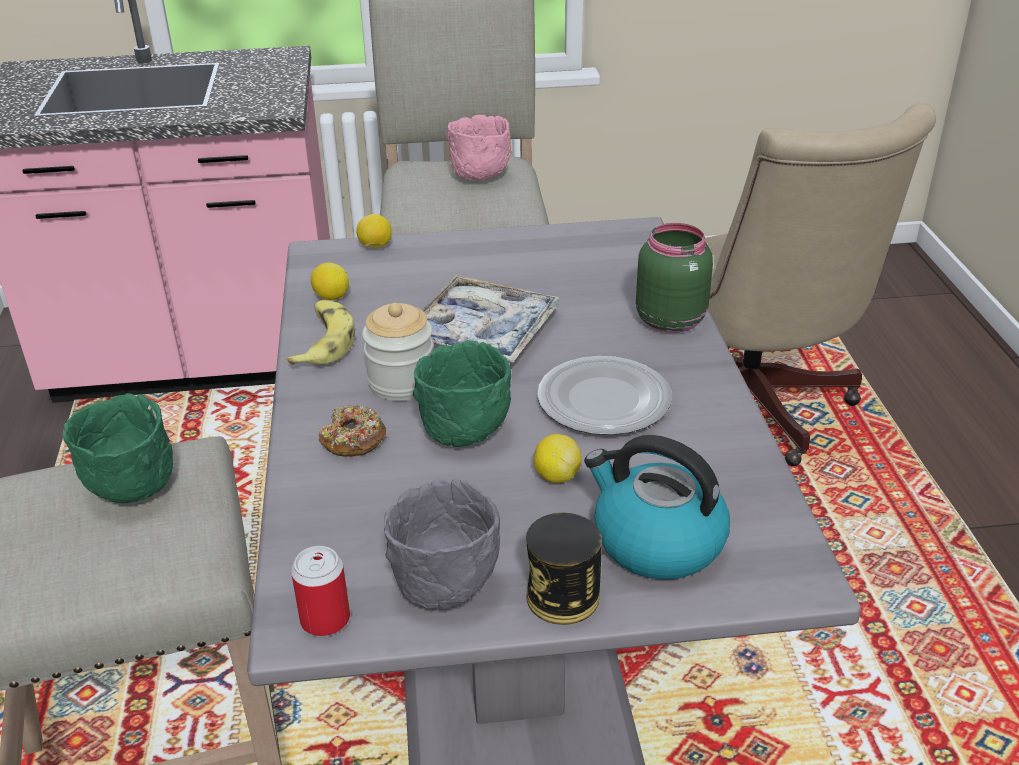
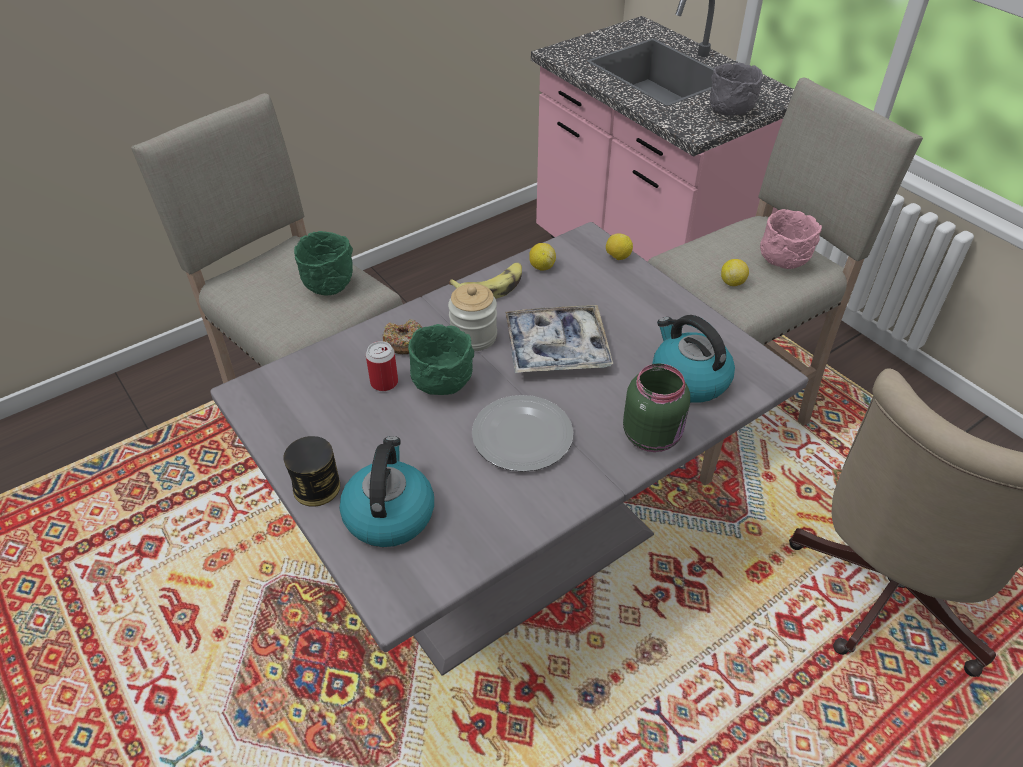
camera: 60 degrees right, 10 degrees up
(325, 619) = (254, 399): can -> can (384, 382)
(448, 587) = (300, 436): grey bowl -> grey bowl (730, 113)
(556, 476) = (426, 443): lemon -> lemon (732, 282)
(607, 273) = (688, 379): none -> kettle

